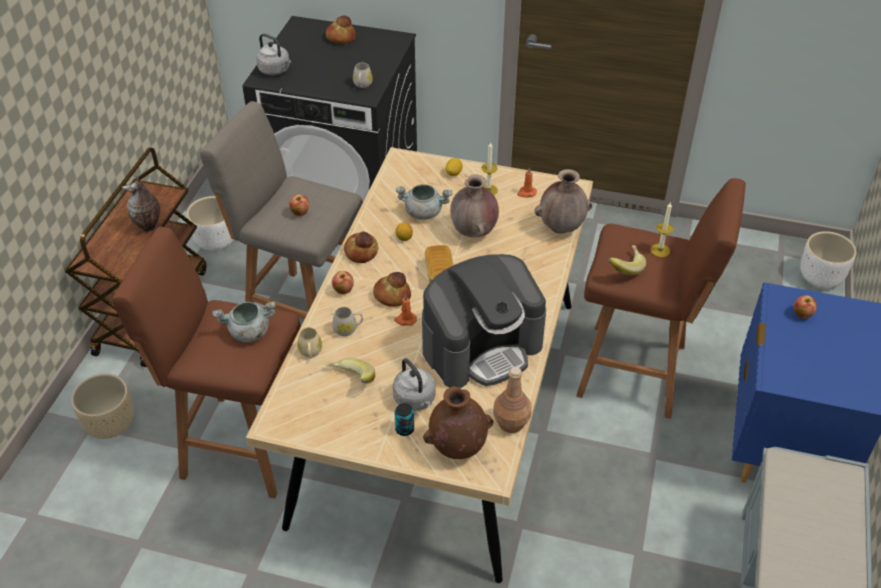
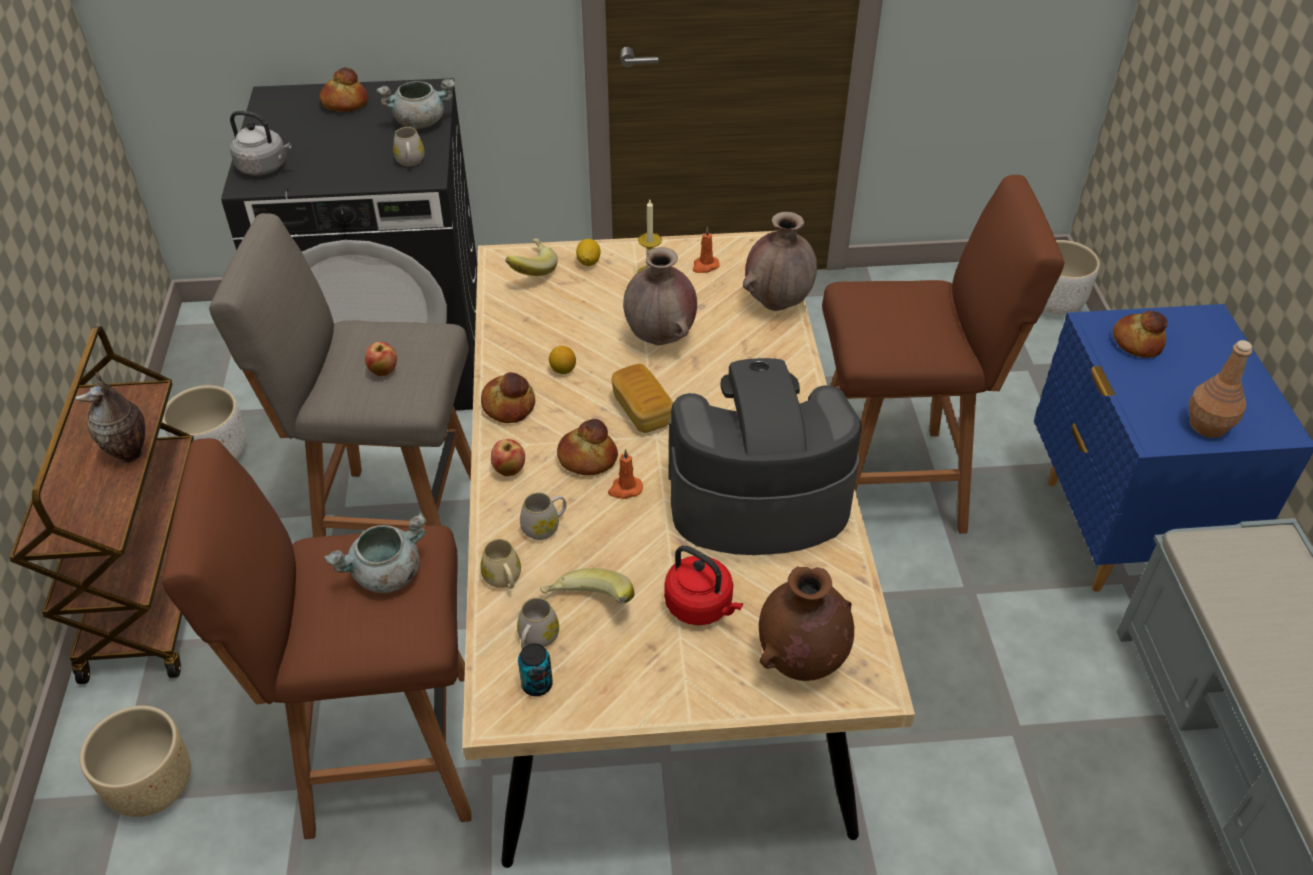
camera: 20 degrees left, 0 degrees up
(312, 391) = (536, 639): none -> white mug
(404, 429) = (708, 657): can -> can (537, 684)
(415, 400) = (701, 606): grey kettle -> red kettle
(424, 212) = (573, 326): grey cooking pot -> grey cooking pot (420, 121)
(482, 346) = (757, 498): coffee machine -> coffee machine turned 135 degrees counterclockwise
(511, 422) = (856, 598): brown bottle -> brown bottle (1207, 425)
(624, 267) = (887, 336): banana -> banana (530, 270)
(660, 250) = (921, 302): candle -> none
(802, 314) = (1137, 342): apple -> bread

